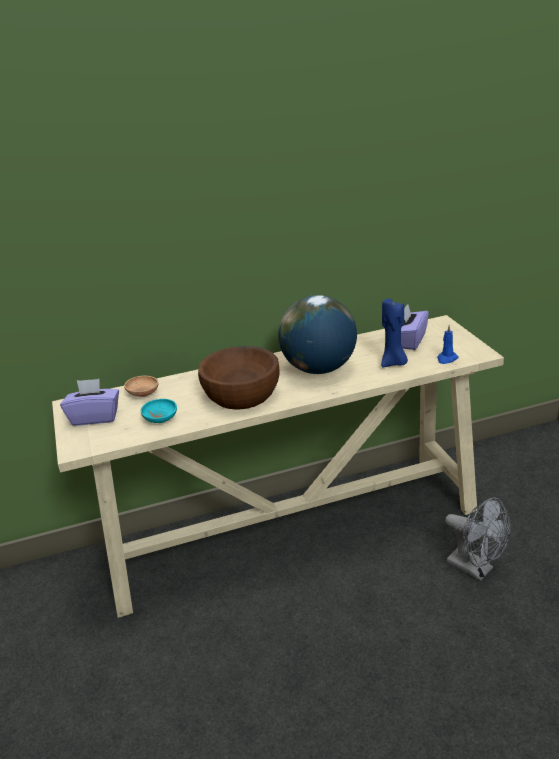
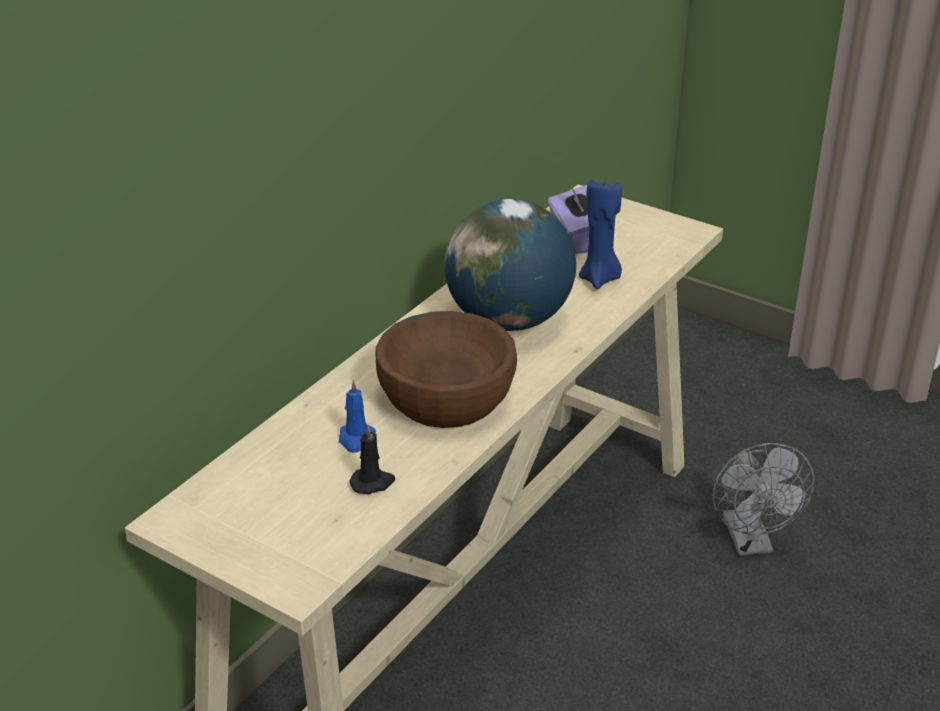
camera: 40 degrees left, 5 degrees up
(95, 417) = (253, 523): purple tissue box -> none
(143, 394) = (282, 454): brown bowl -> none
(160, 419) = (373, 482): turquoise bowl -> black candle
(446, 359) = (659, 251): blue candle -> blue candle (356, 439)
(476, 569) = (751, 542): grey fan -> grey fan turned 75 degrees clockwise

